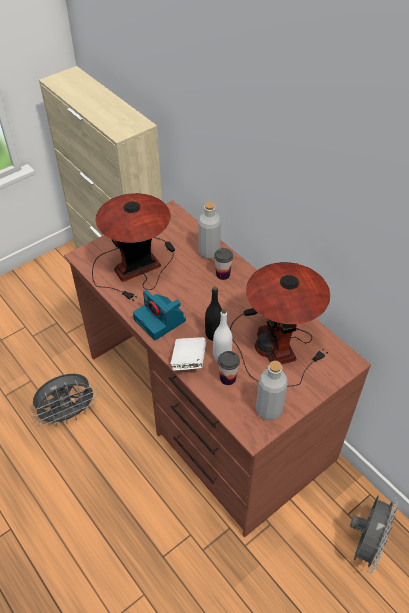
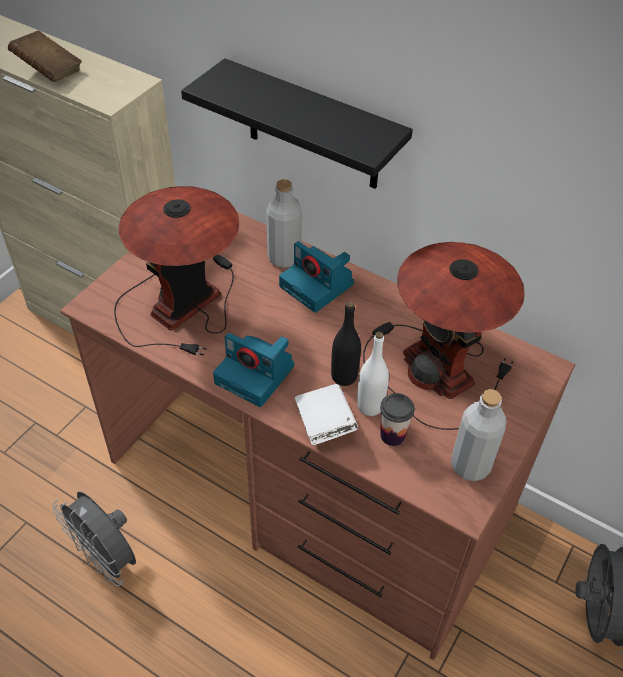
camera: 20 degrees left, 0 degrees up
(69, 415) = (107, 558): grey fan -> grey fan turned 90 degrees clockwise
(93, 109) = (49, 71): none -> brown book
(223, 274) = (318, 286): cup -> camera
(235, 172) = (313, 127): none -> black shelf

